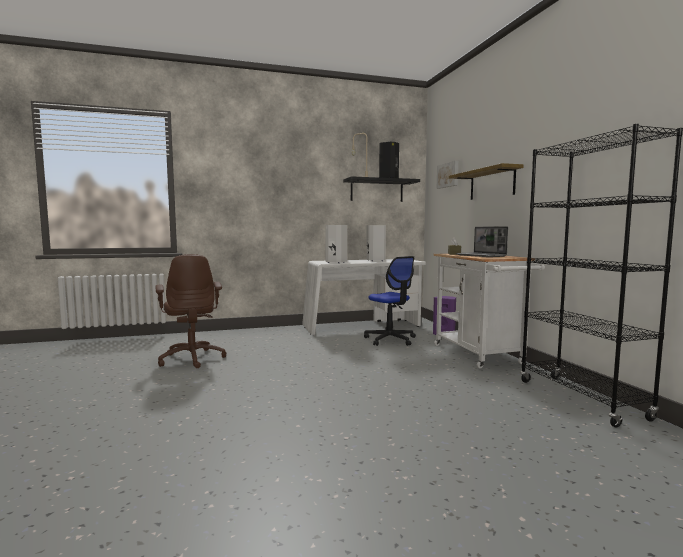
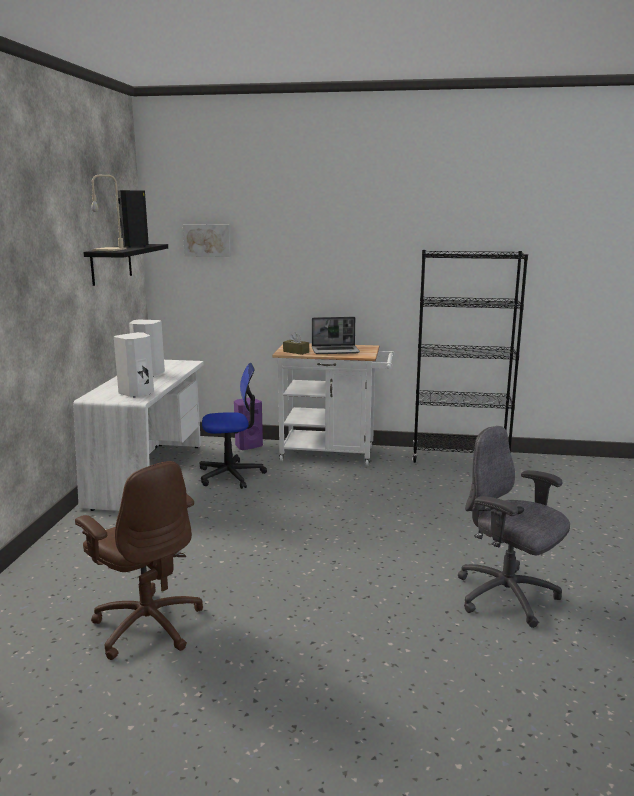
camera: 65 degrees left, 10 degrees up
(192, 358) = (147, 625): brown office chair -> brown office chair turned 45 degrees clockwise
(283, 457) = (507, 597): none -> grey office chair
(492, 184) = (301, 263): shelf -> none

